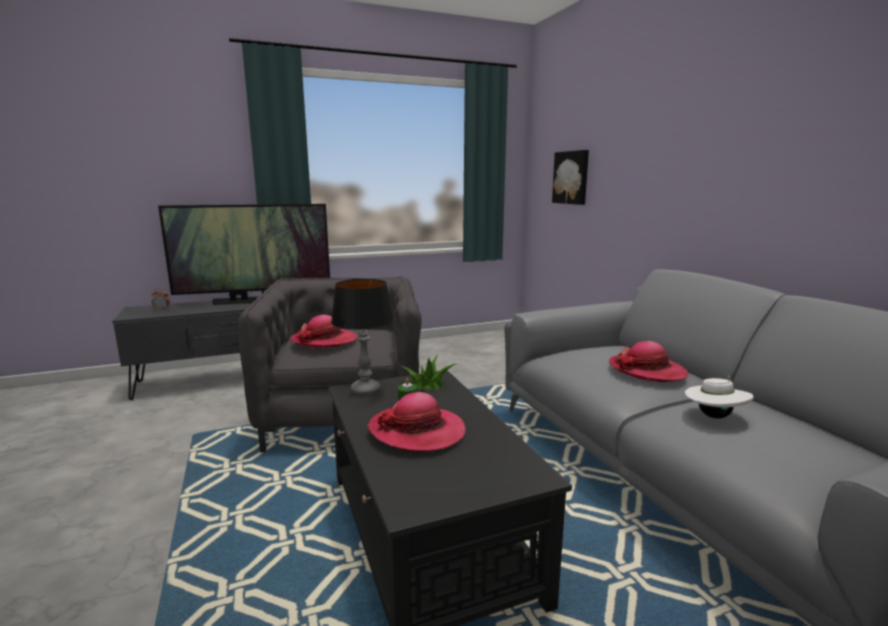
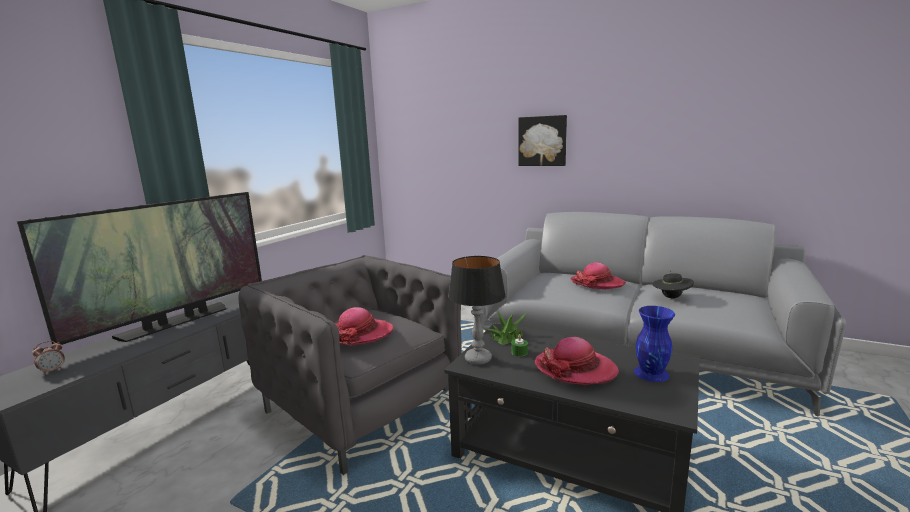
camera: 40 degrees left, 0 degrees up
(477, 469) = (651, 373): none -> blue vase
(571, 177) = (436, 148): picture -> picture (542, 141)
(714, 416) = (671, 297): white hat -> black hat

